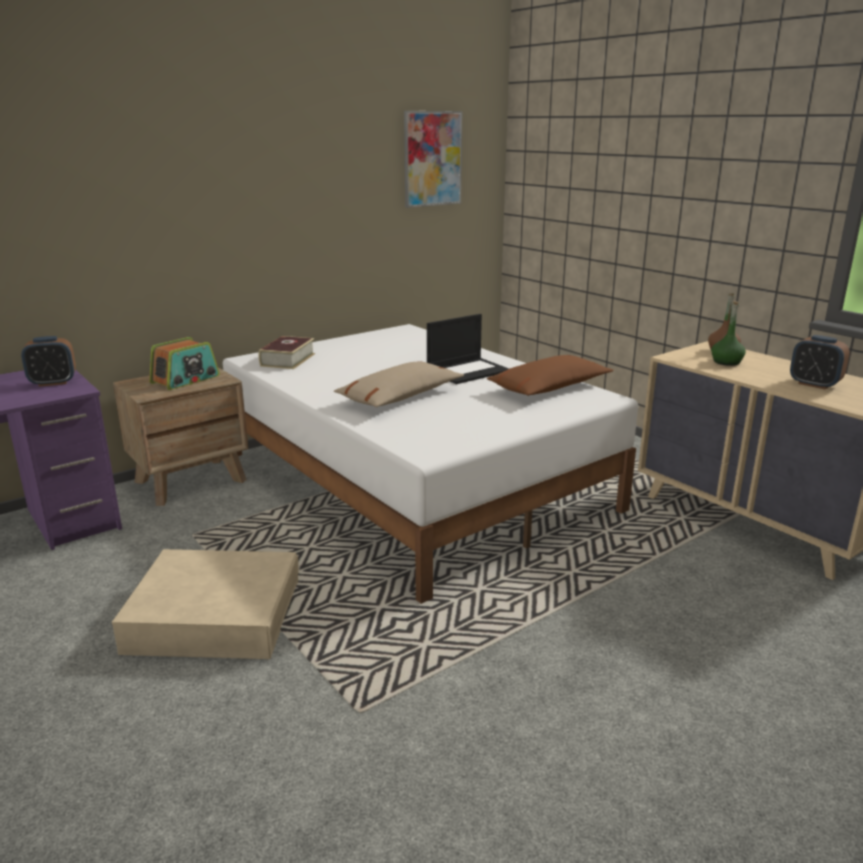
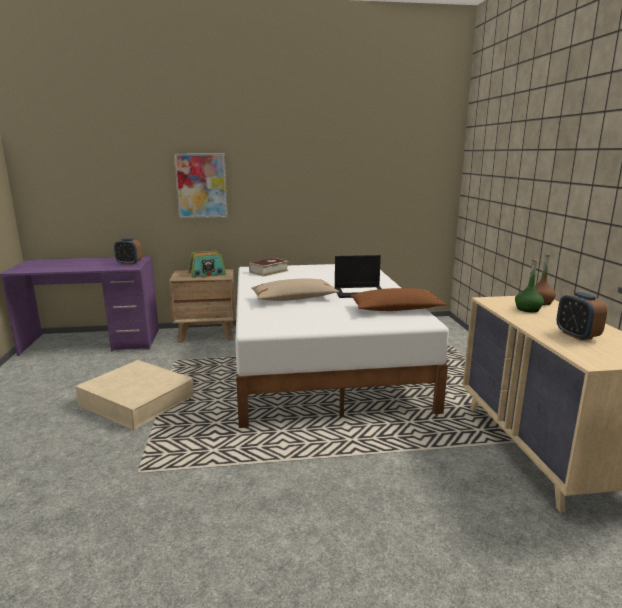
camera: 30 degrees right, 5 degrees down
(432, 159) = (399, 154): picture -> picture (201, 186)

